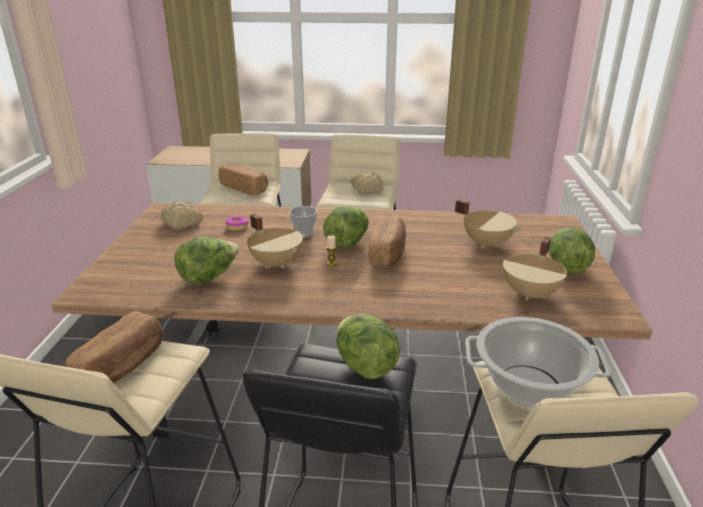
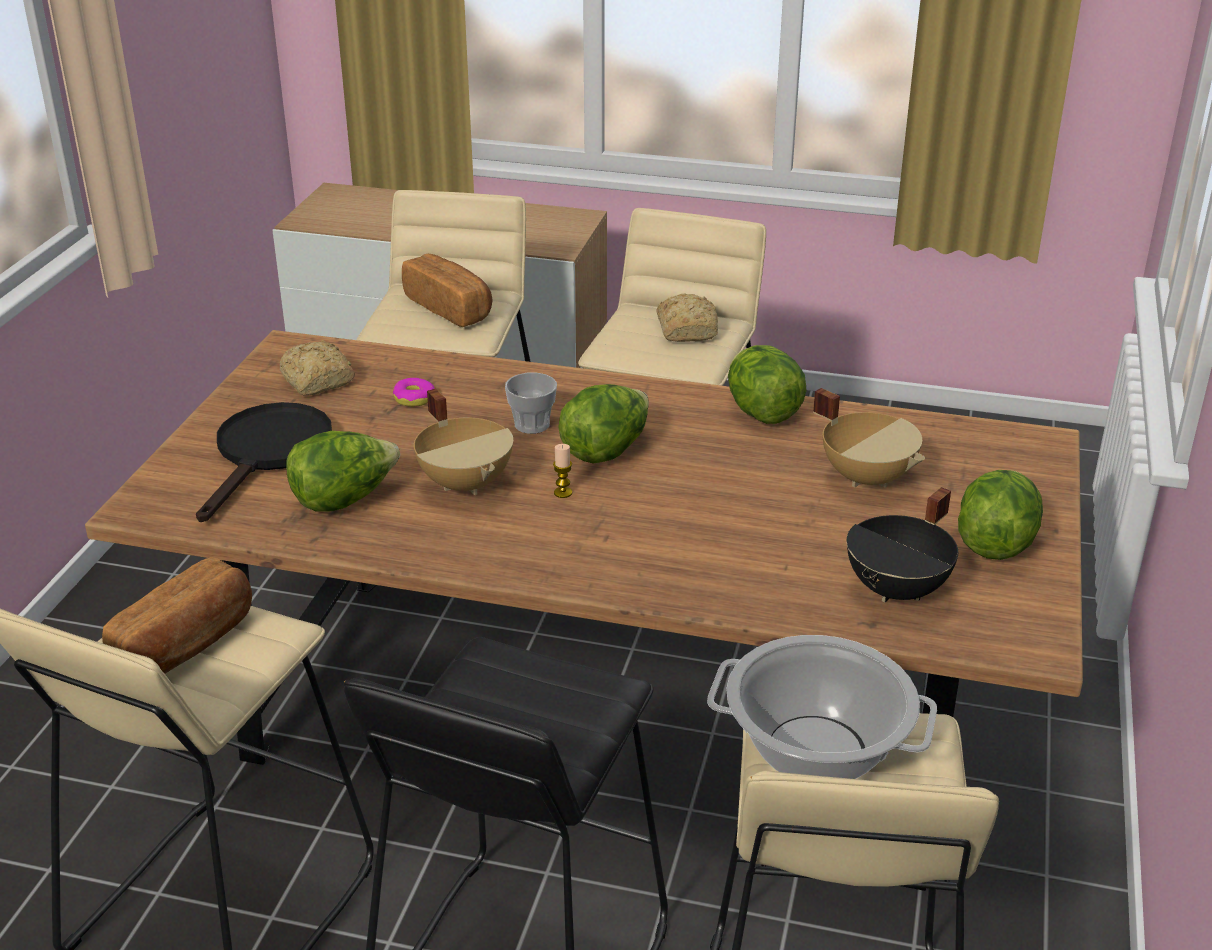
camera: 10 degrees right, 5 degrees up
(160, 258) = (268, 453): none -> black frying pan
(365, 366) = (562, 687): lettuce -> lettuce (762, 412)
(388, 253) = (673, 481): bread -> none
(531, 294) = (899, 590): beige cooking pot -> black cooking pot

